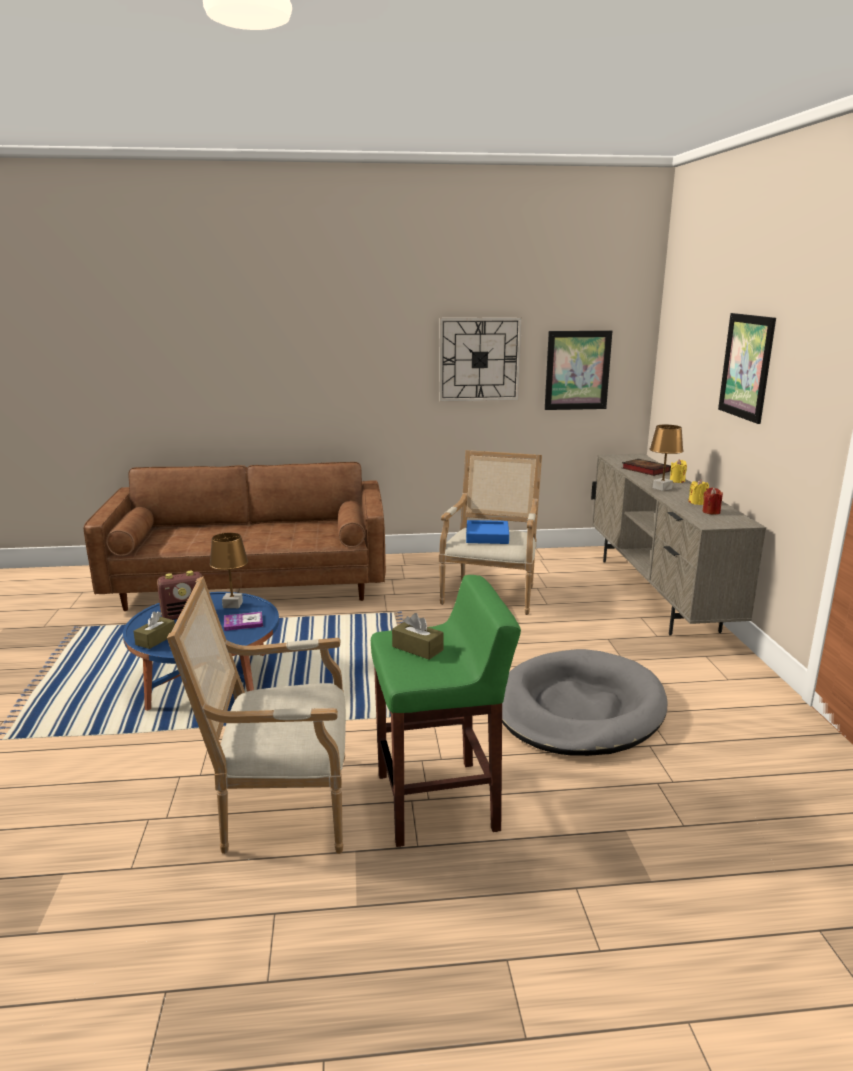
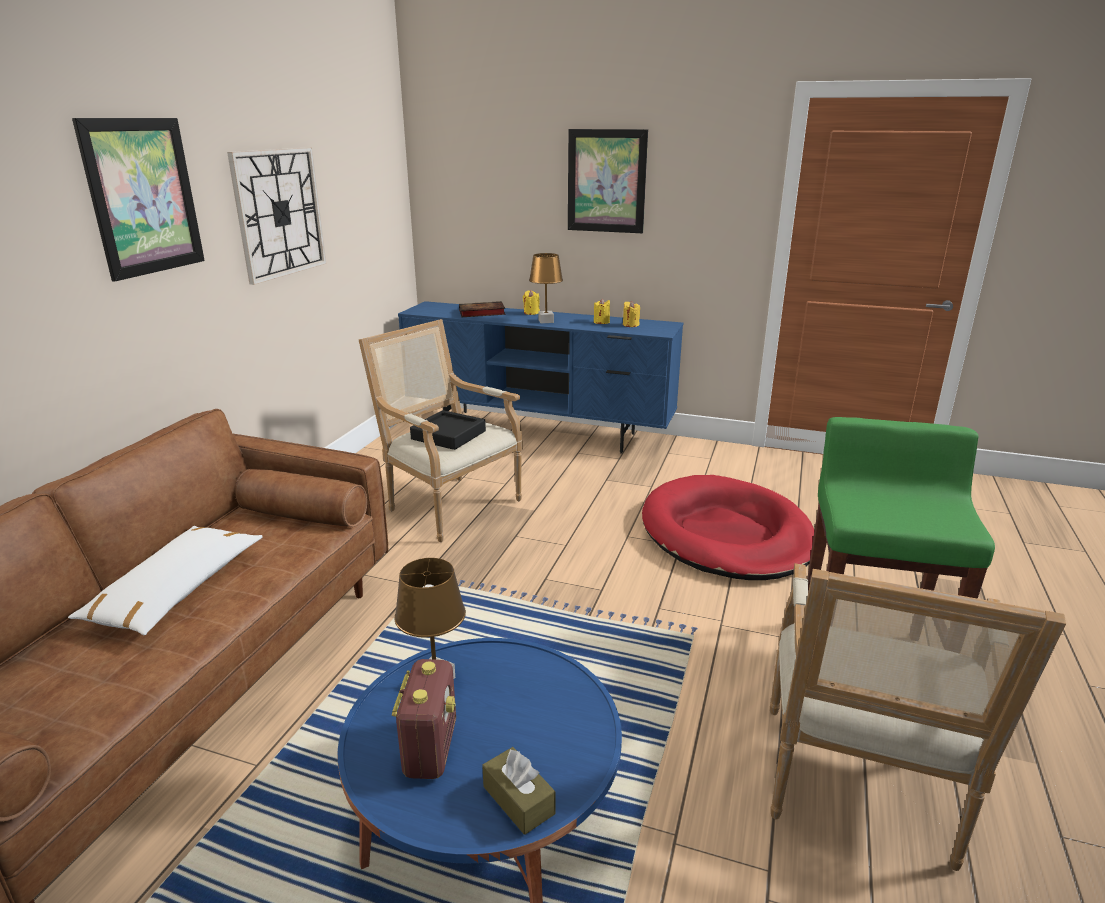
camera: 65 degrees left, 5 degrees up
(243, 622) = (516, 681): book -> none
(260, 532) = (176, 591): none -> white pillow
(417, 648) = (893, 509): brown tissue box -> none
(487, 536) = (448, 435): blue tray -> black tray
(577, 370) = (362, 214): picture -> picture (143, 197)
(579, 709) = (726, 534): grey dog bed -> red dog bed
(656, 594) = (539, 431): beige tv stand -> blue tv stand
(711, 512) = (630, 325): red candle -> yellow candle

